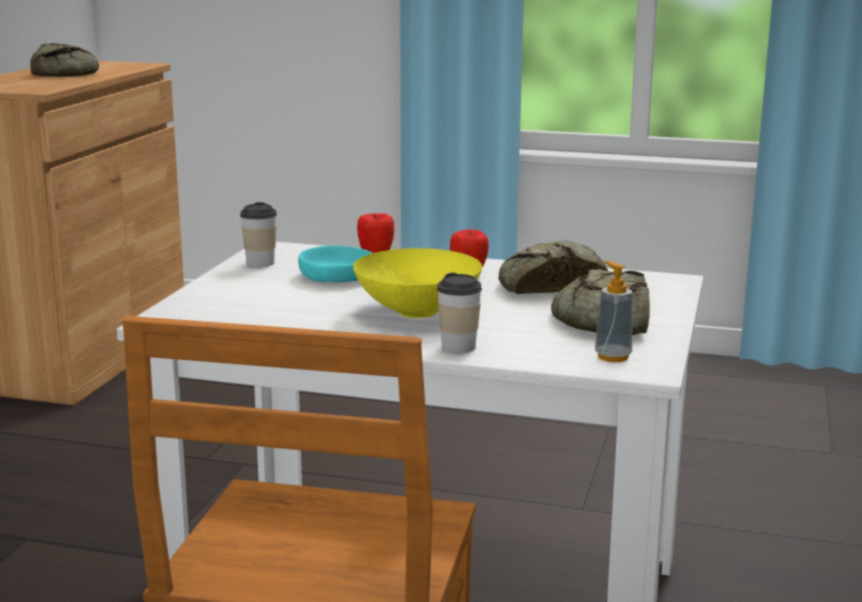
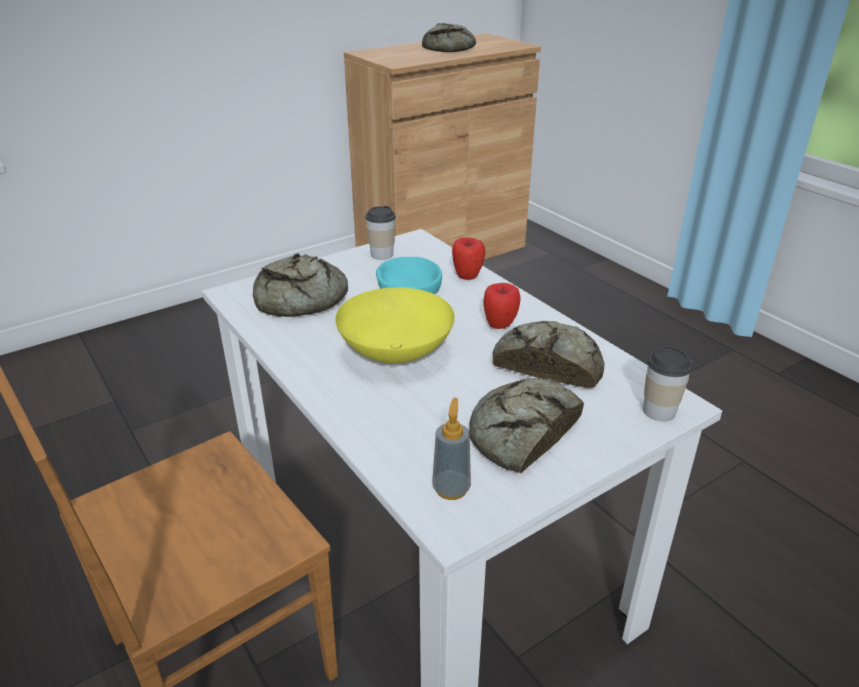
camera: 40 degrees right, 15 degrees up
(246, 307) = (299, 299): none -> bread
(458, 347) = (356, 411): cup -> cup (659, 411)

